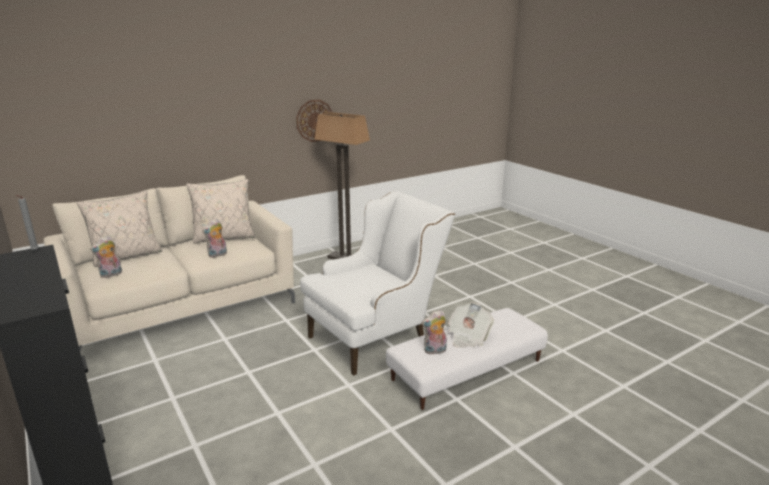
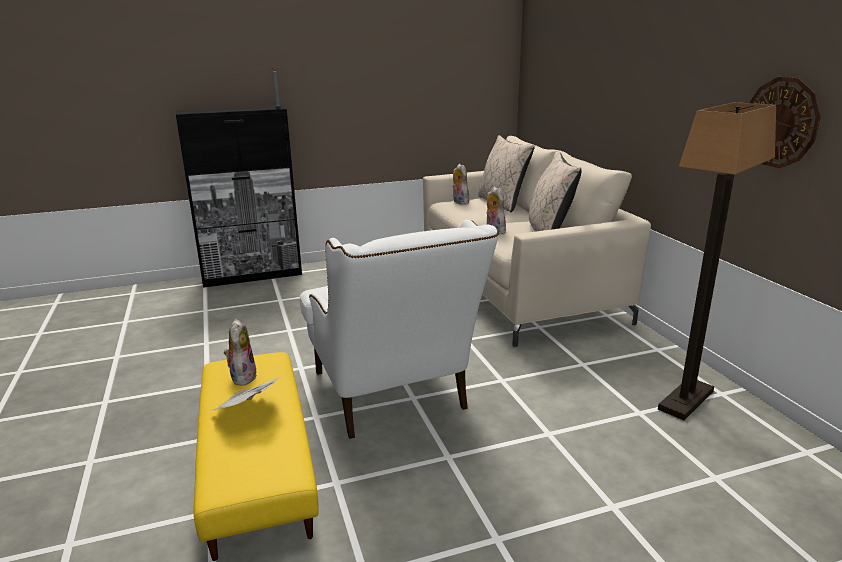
camera: 105 degrees right, 0 degrees up
(466, 369) = (258, 463): white ottoman -> yellow ottoman

